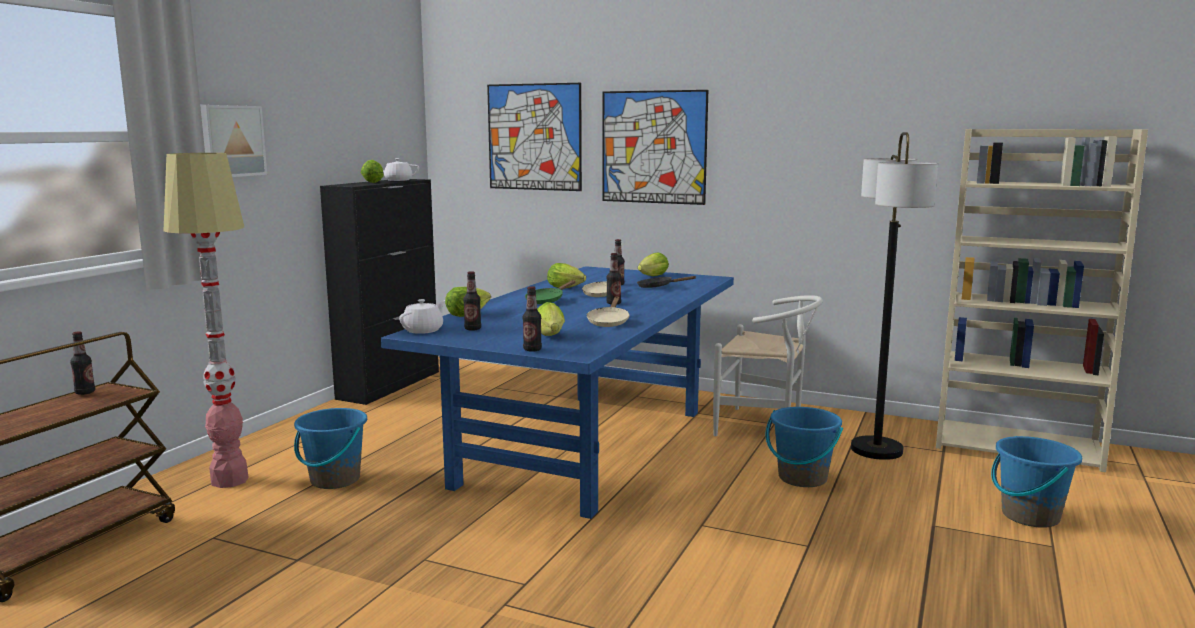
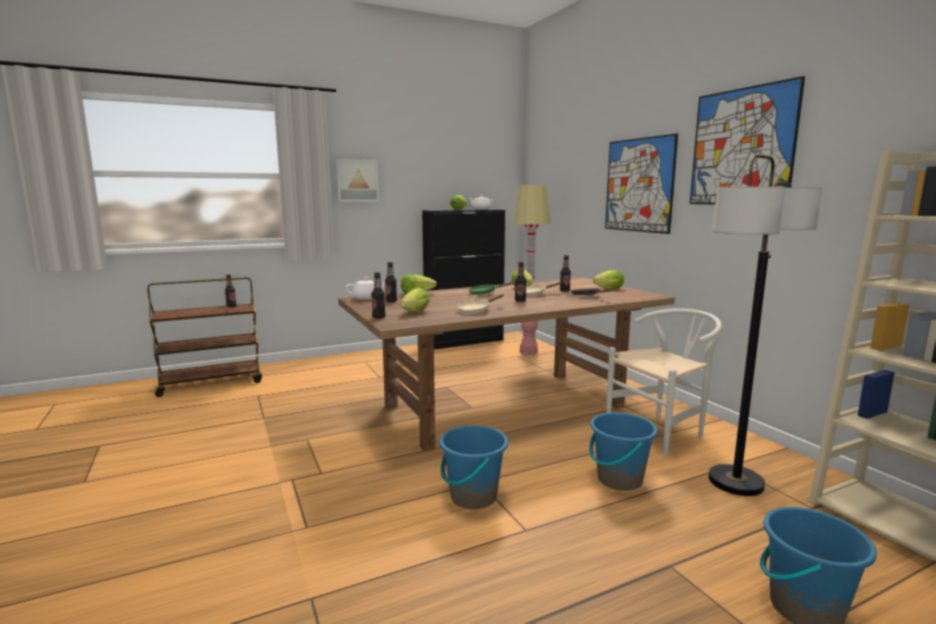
camera: 40 degrees right, 0 degrees up
(229, 480) = (311, 371): floor lamp -> floor lamp (528, 352)
(334, 480) = (348, 384): blue bucket -> blue bucket (473, 497)
(534, 137) = (571, 180): picture -> picture (741, 147)
(587, 445) = (506, 405): blue dining table -> brown dining table
(765, 427) = (661, 432): white chair -> white chair turned 90 degrees counterclockwise

